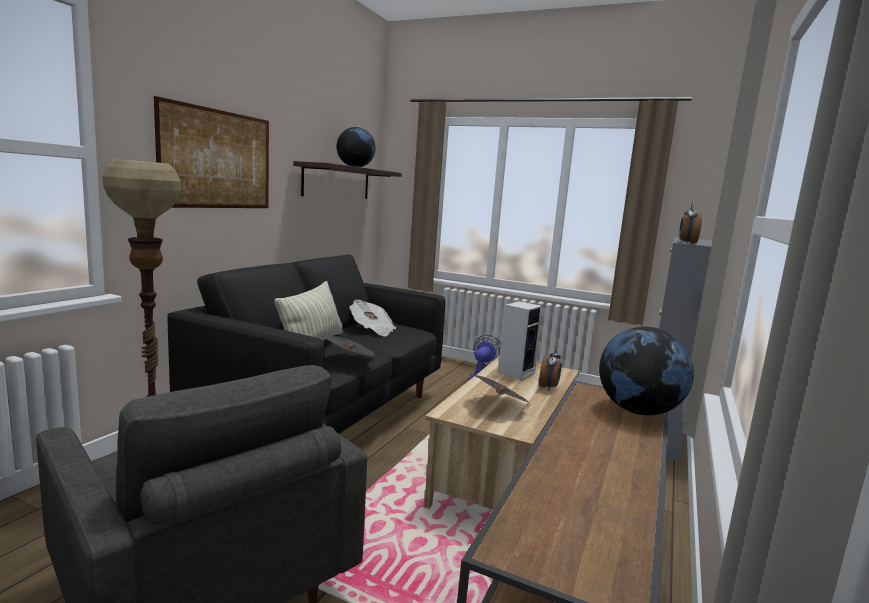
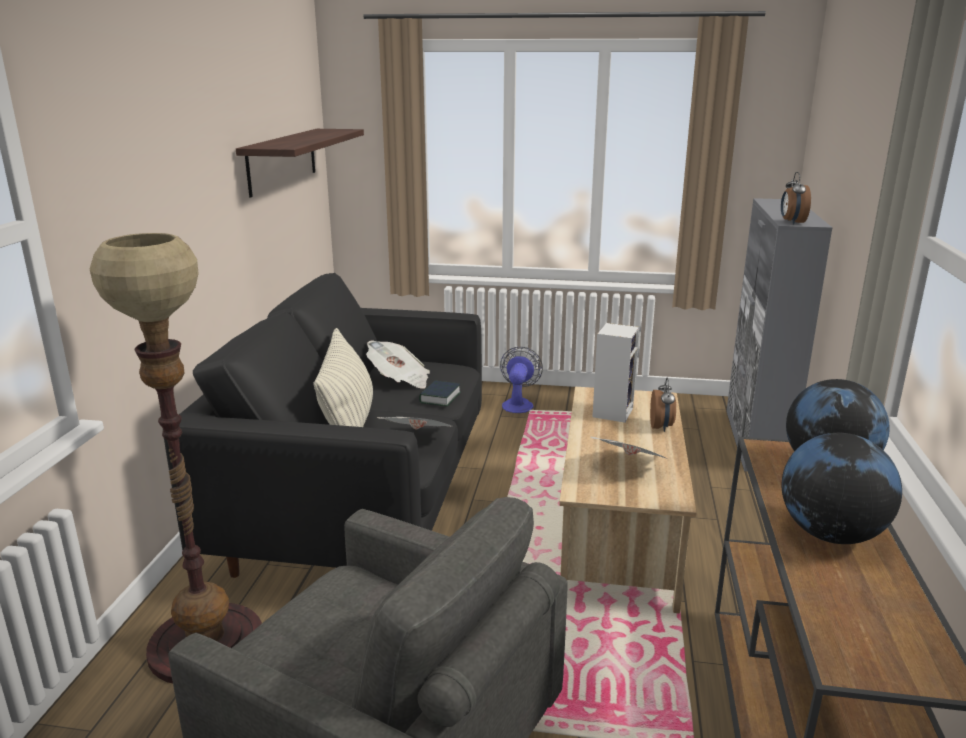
camera: 15 degrees left, 10 degrees up
(218, 159) = (159, 180): picture -> none
(355, 167) = (311, 137): globe -> globe (831, 534)
(390, 342) = (440, 398): none -> book

